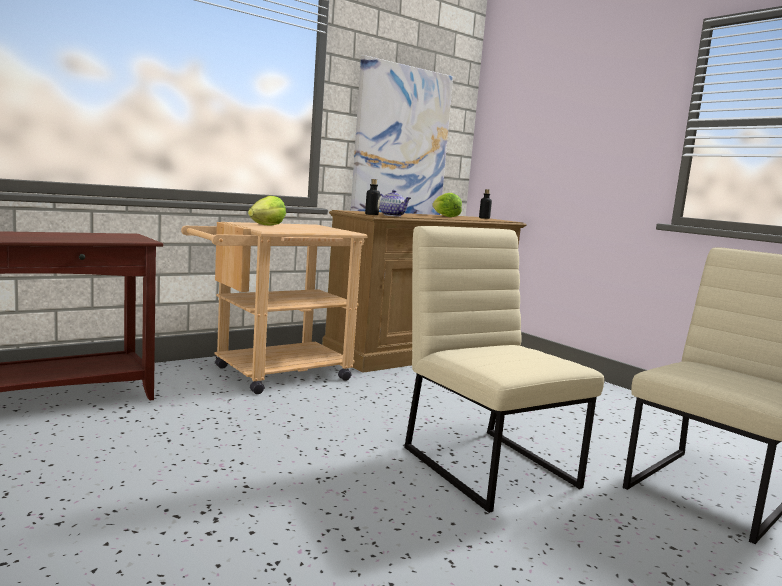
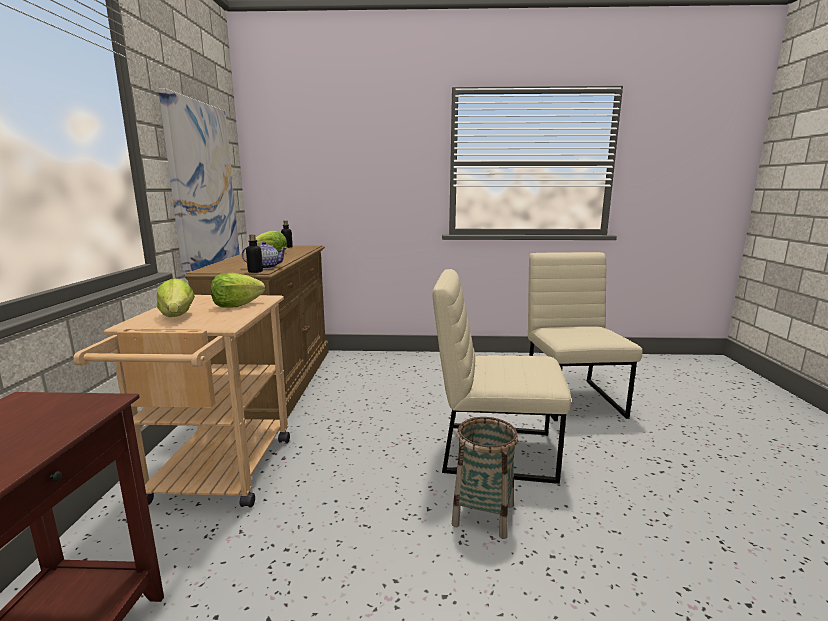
camera: 50 degrees left, 5 degrees up
(316, 229) = (237, 305): none -> lettuce
(370, 480) = (483, 514): none -> basket

